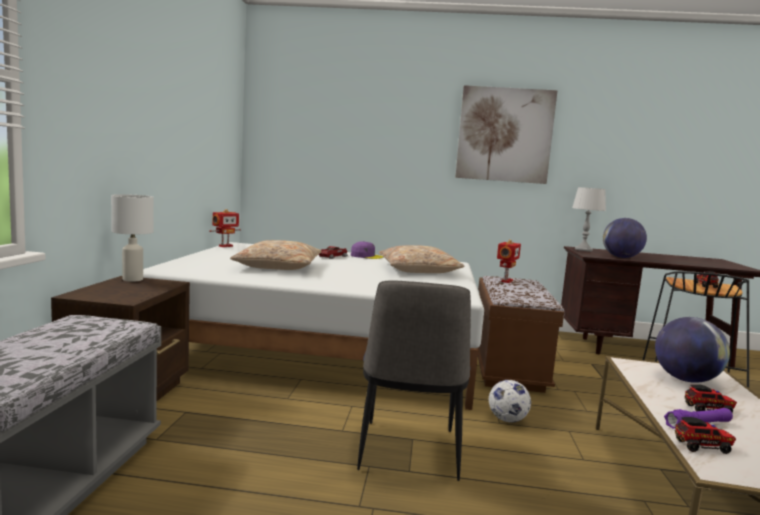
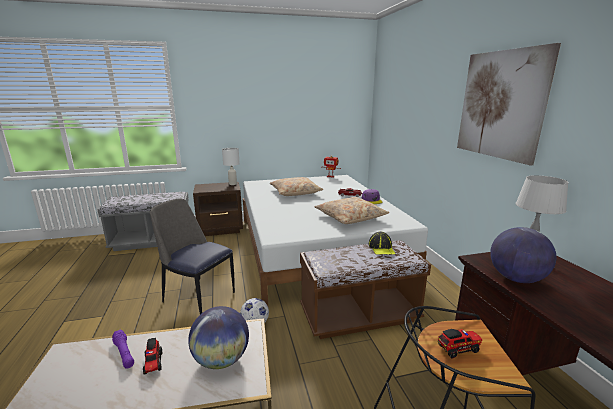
camera: 70 degrees right, 10 degrees up
(408, 451) = (198, 296): chair -> chair turned 45 degrees clockwise
(505, 281) = (381, 248): toy robot -> cap
(703, 447) = (90, 350): toy truck -> none

